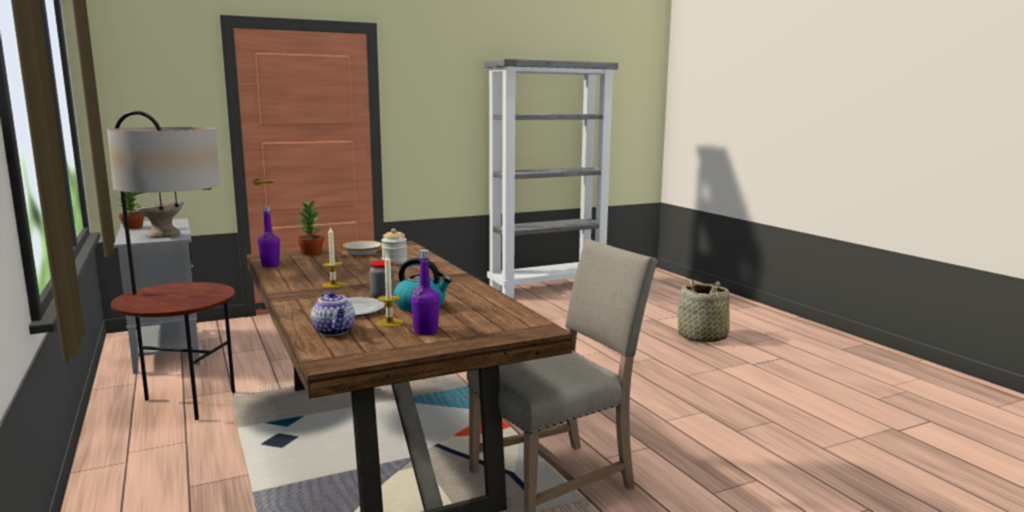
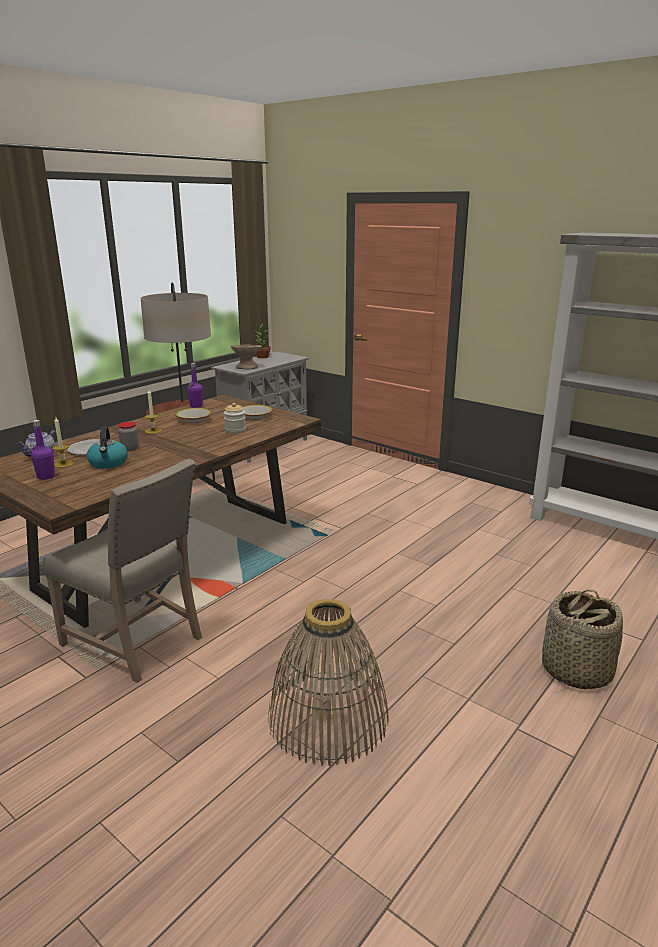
camera: 65 degrees right, 10 degrees up
(311, 253) = (241, 405): potted plant -> none
(325, 270) = (193, 420): none -> bowl
(722, 414) = (328, 718): none -> basket

